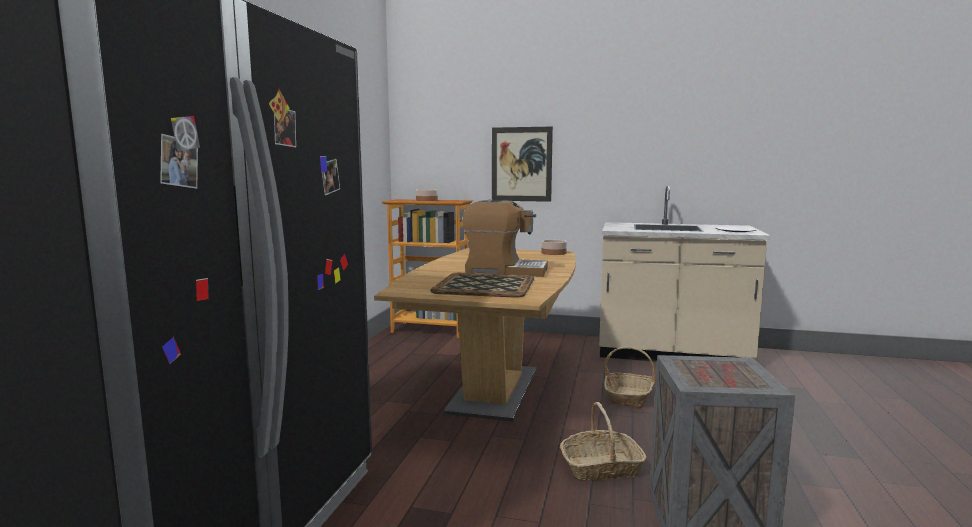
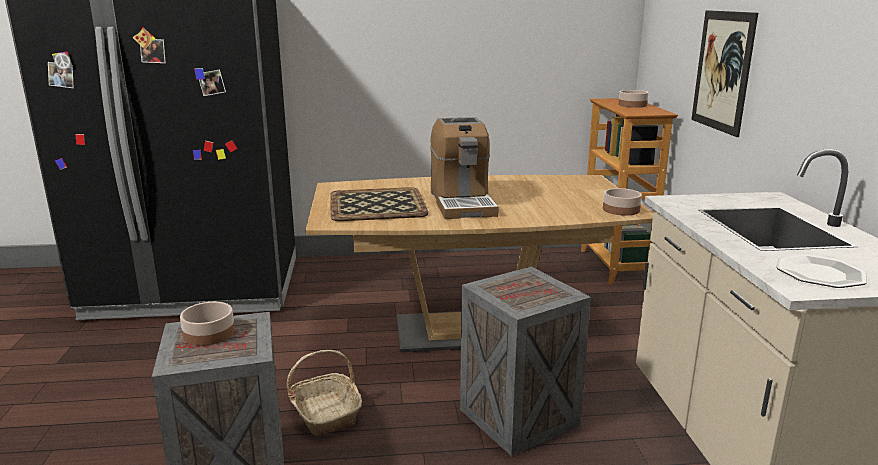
camera: 70 degrees right, 10 degrees up
(629, 396) = (521, 418): basket -> crate
(704, 375) = (208, 333): none -> bowl

